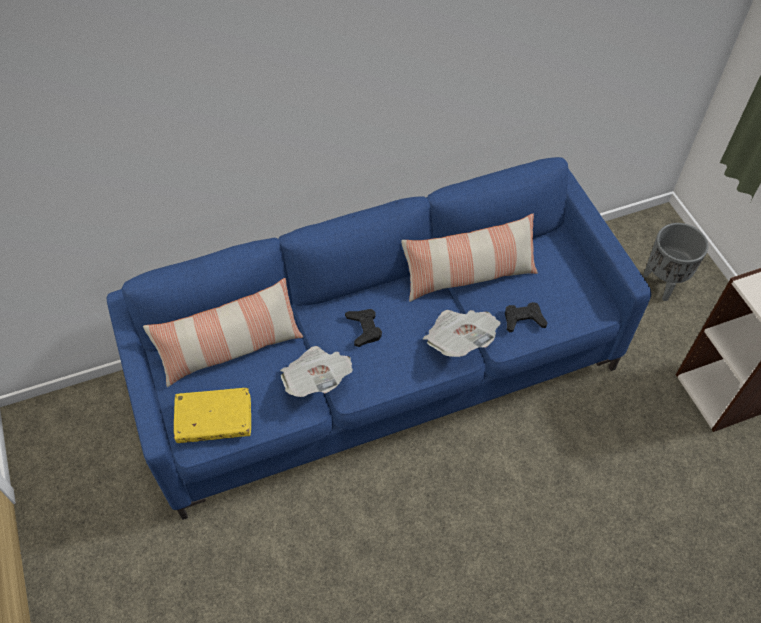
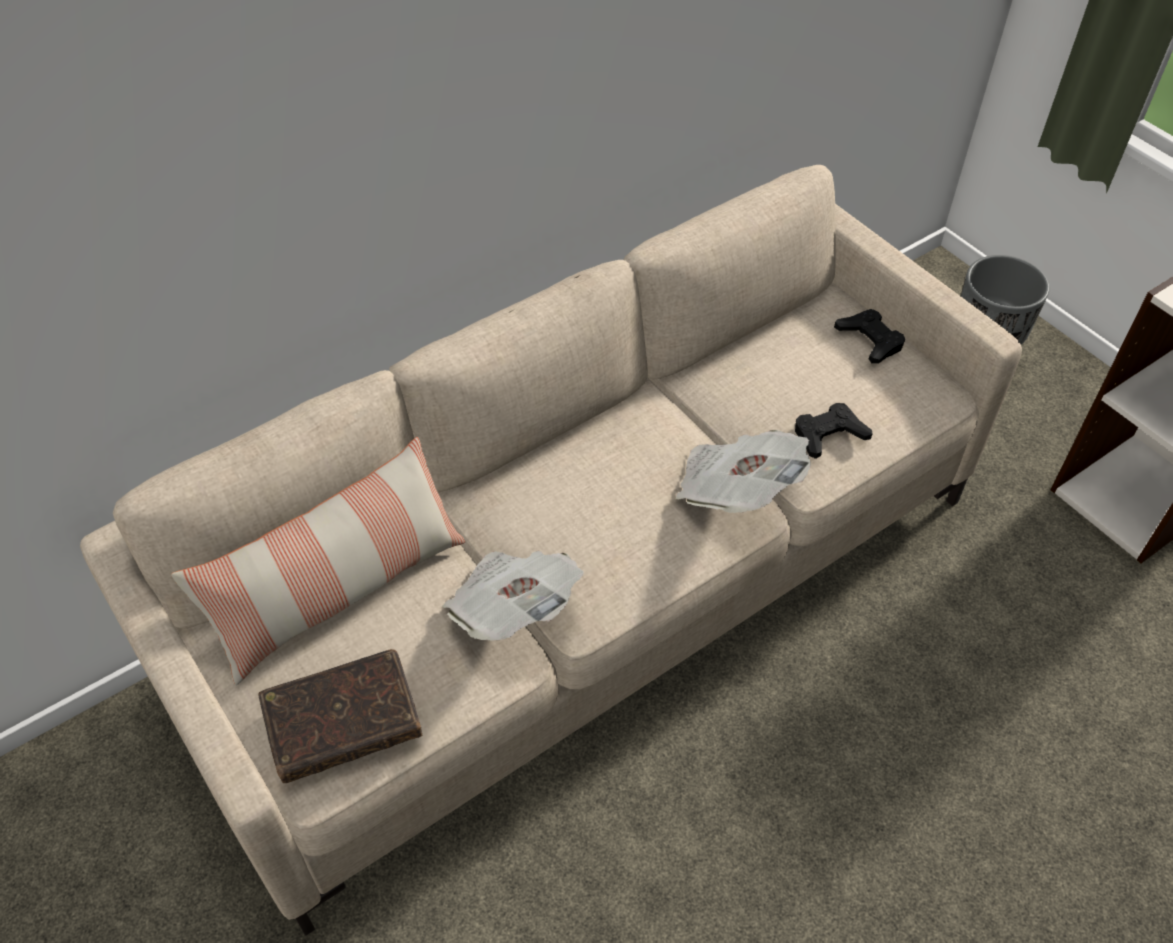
camera: 15 degrees left, 5 degrees down
(214, 419) = (343, 723): yellow book -> brown book
(364, 329) = (568, 505): black game controller -> black game controller (870, 340)
(380, 372) = (586, 590): blue sofa -> beige sofa
(469, 276) = (714, 385): pillow -> none

